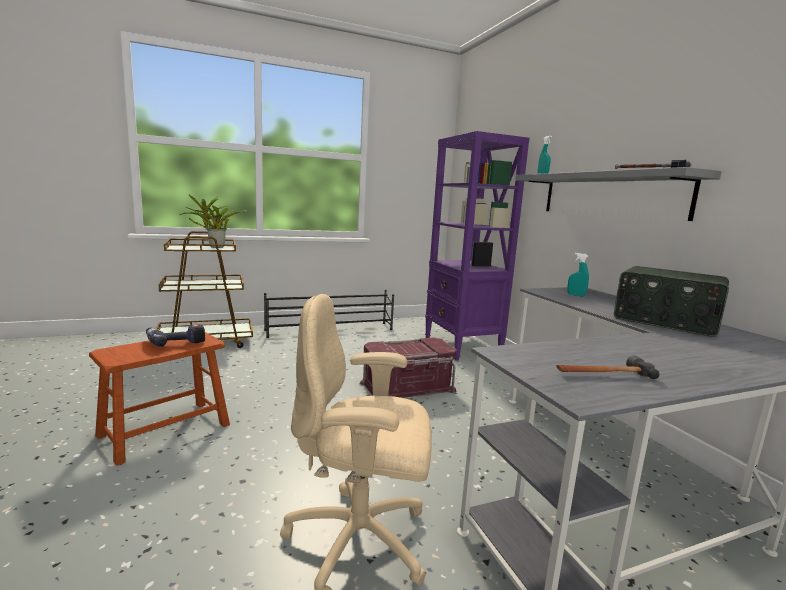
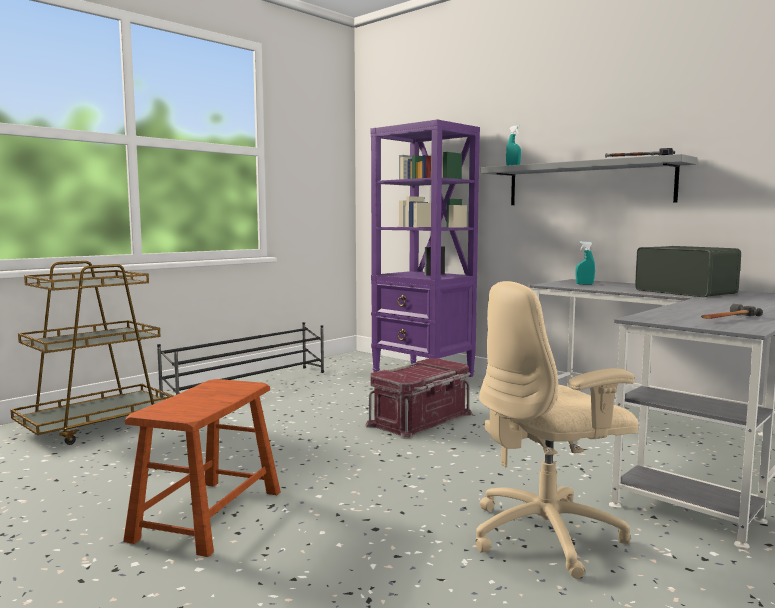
camera: 25 degrees left, 5 degrees down
(175, 341) = (211, 391): power drill -> none
(214, 247) = (105, 281): potted plant -> none
(665, 321) = (686, 291): radio -> radio turned 135 degrees counterclockwise

